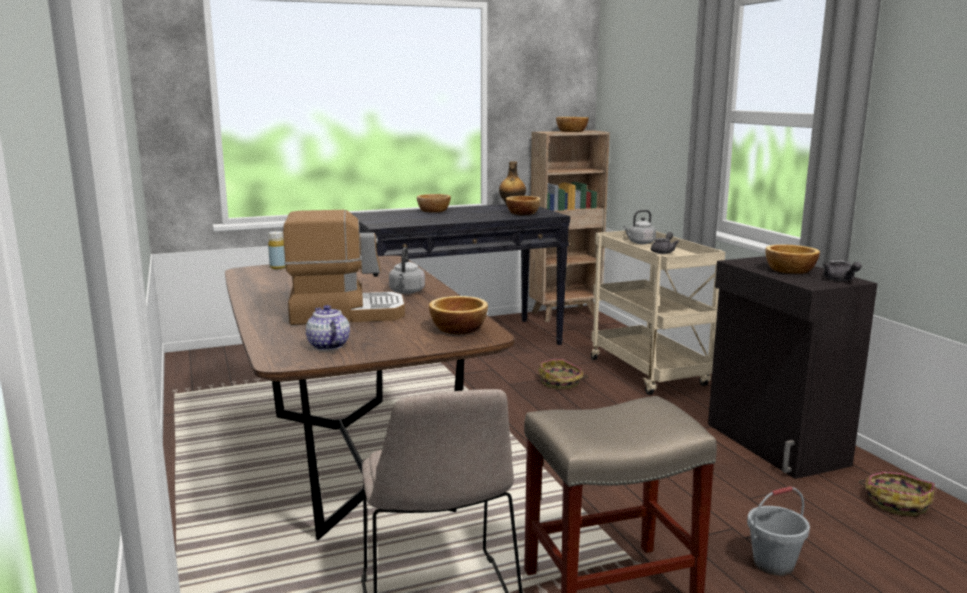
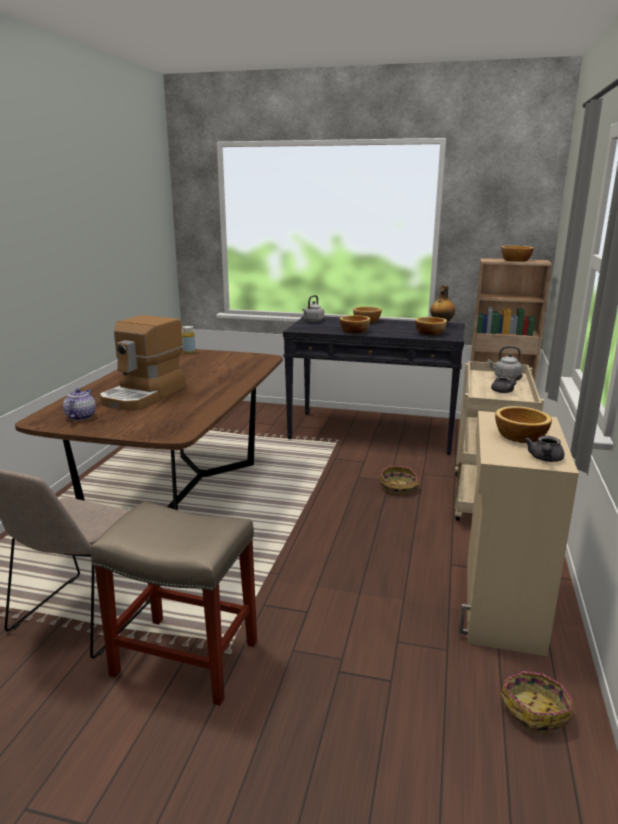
camera: 35 degrees right, 5 degrees up
(346, 313) = (144, 395): coffee machine -> coffee machine turned 90 degrees clockwise
(406, 292) = (214, 387): grey kettle -> grey kettle (313, 321)
(457, 328) = (174, 424): bowl -> bowl (354, 331)
(773, 563) = (325, 703): grey bucket -> none
(774, 444) = (500, 605): black cabinet -> beige cabinet

